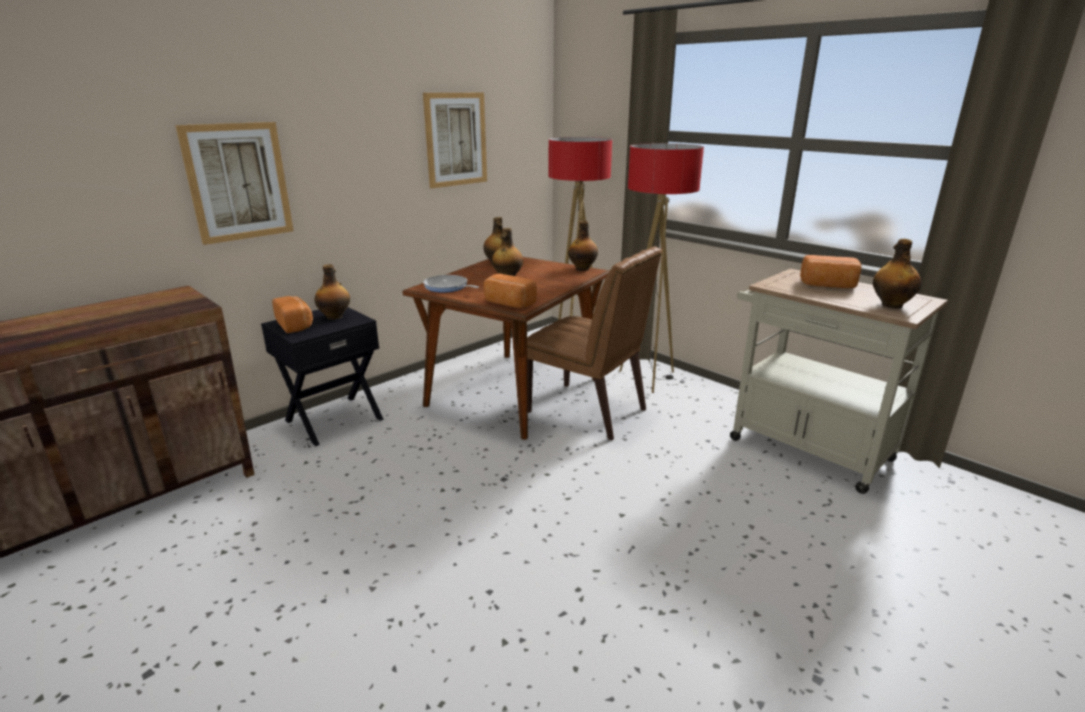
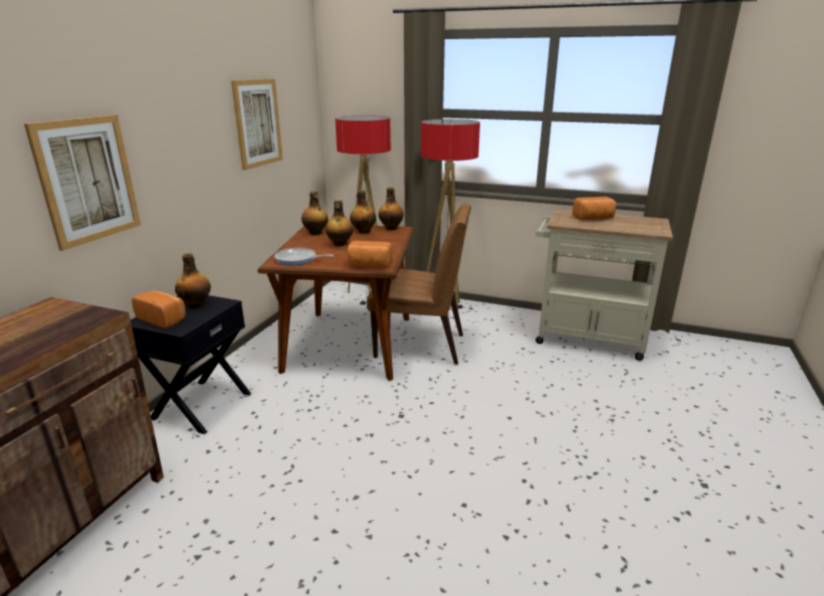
camera: 25 degrees left, 0 degrees up
(891, 305) = (644, 226): bottle -> bottle (363, 231)

